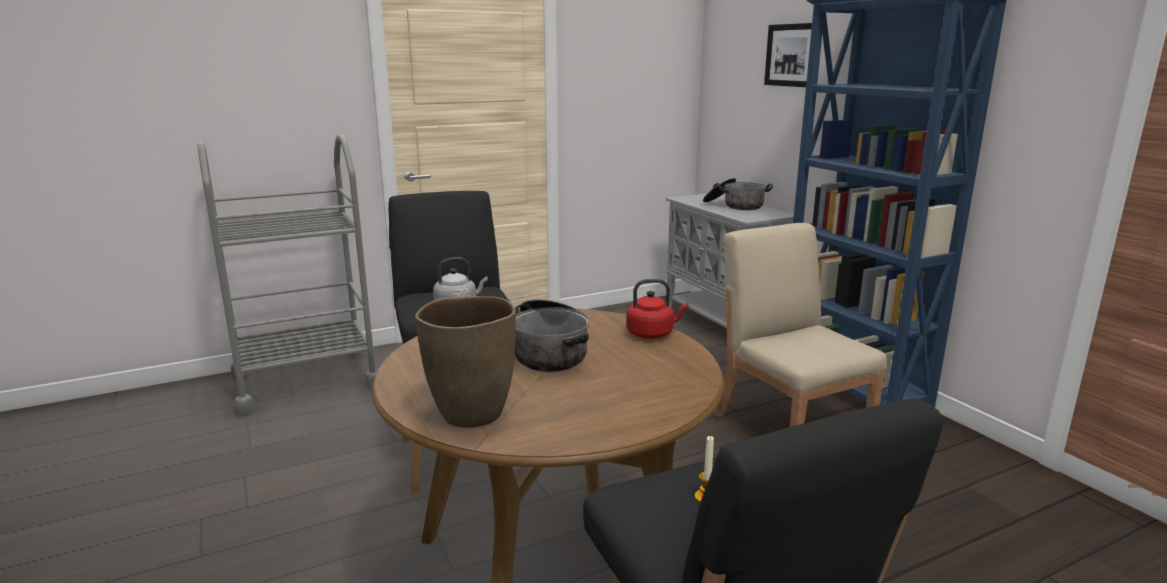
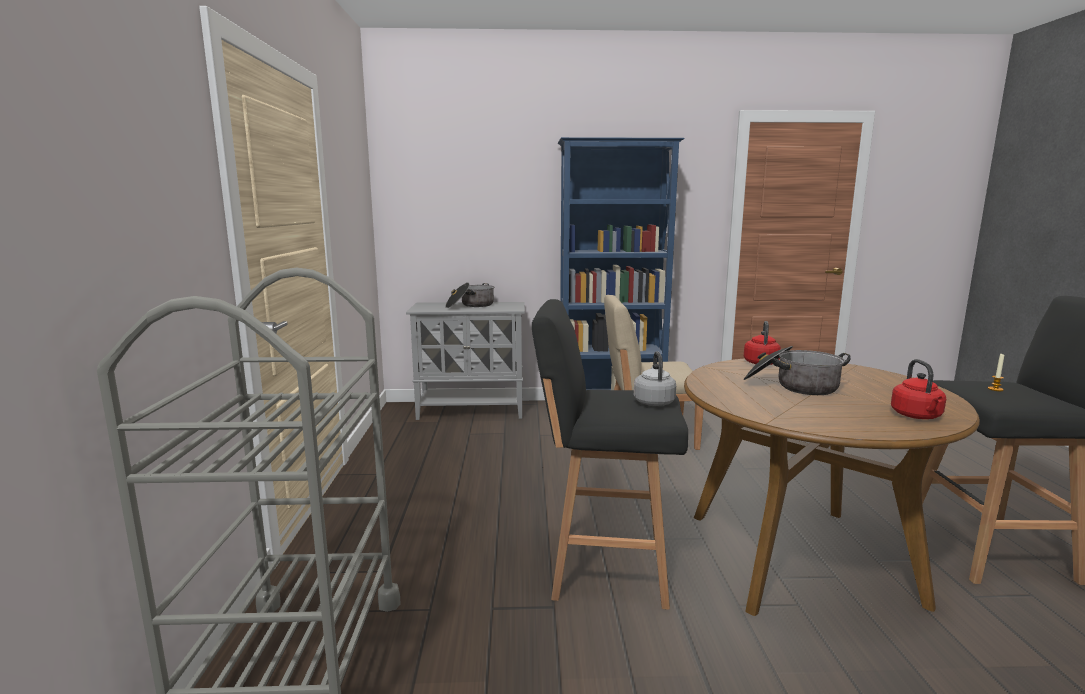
camera: 65 degrees left, 5 degrees down
(471, 414) = (917, 416): brown vase -> red kettle
(793, 55) = (495, 180): picture -> none

